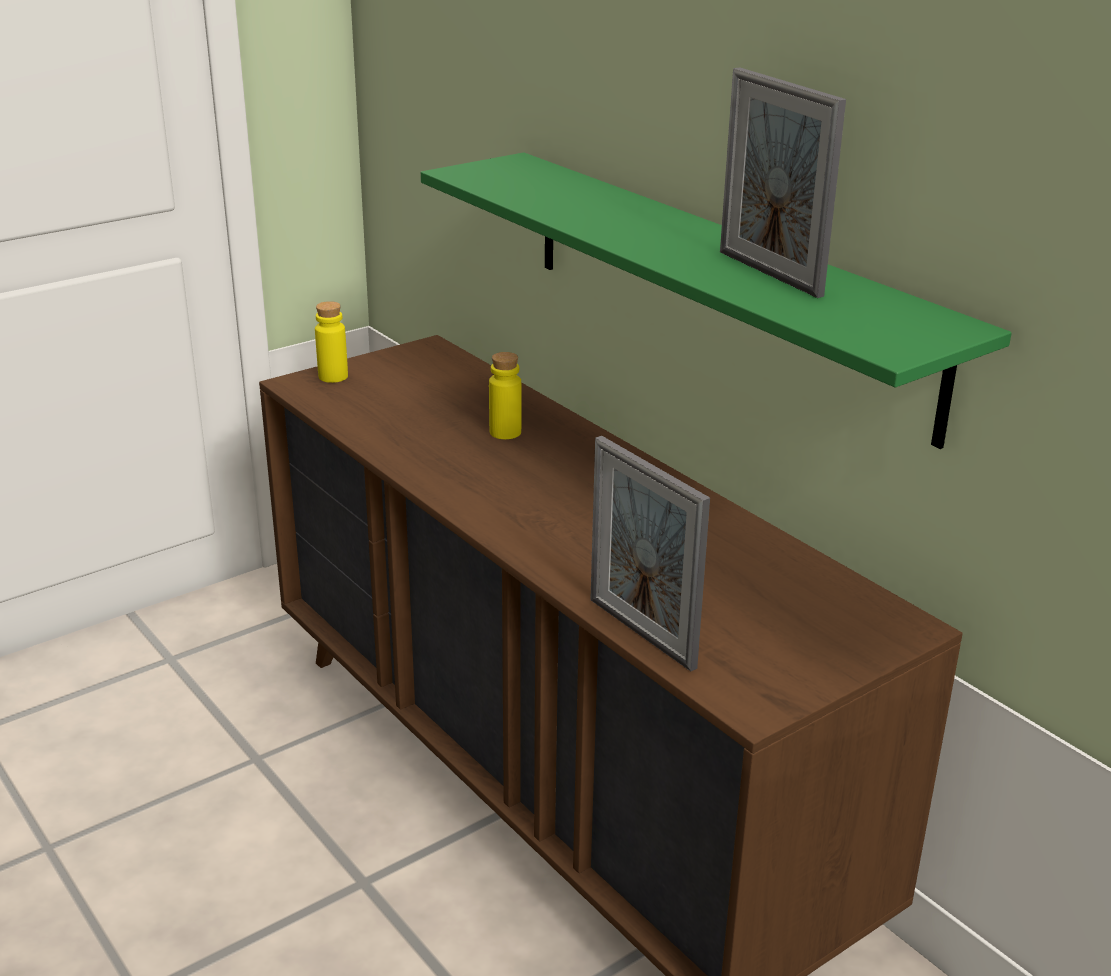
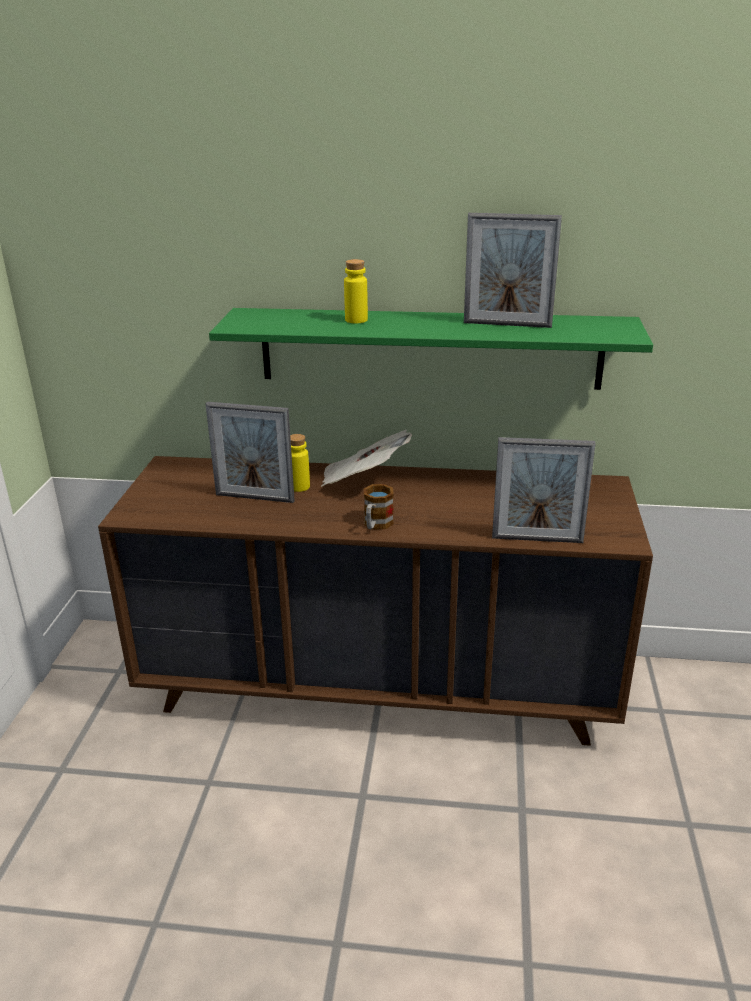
camera: 45 degrees left, 0 degrees up
(333, 376) = (141, 502): yellow bottle -> yellow bottle (356, 320)
(438, 422) = (254, 498): none -> picture frame
(496, 514) = (376, 525): none -> mug
(586, 459) = (363, 481): none -> newspaper

